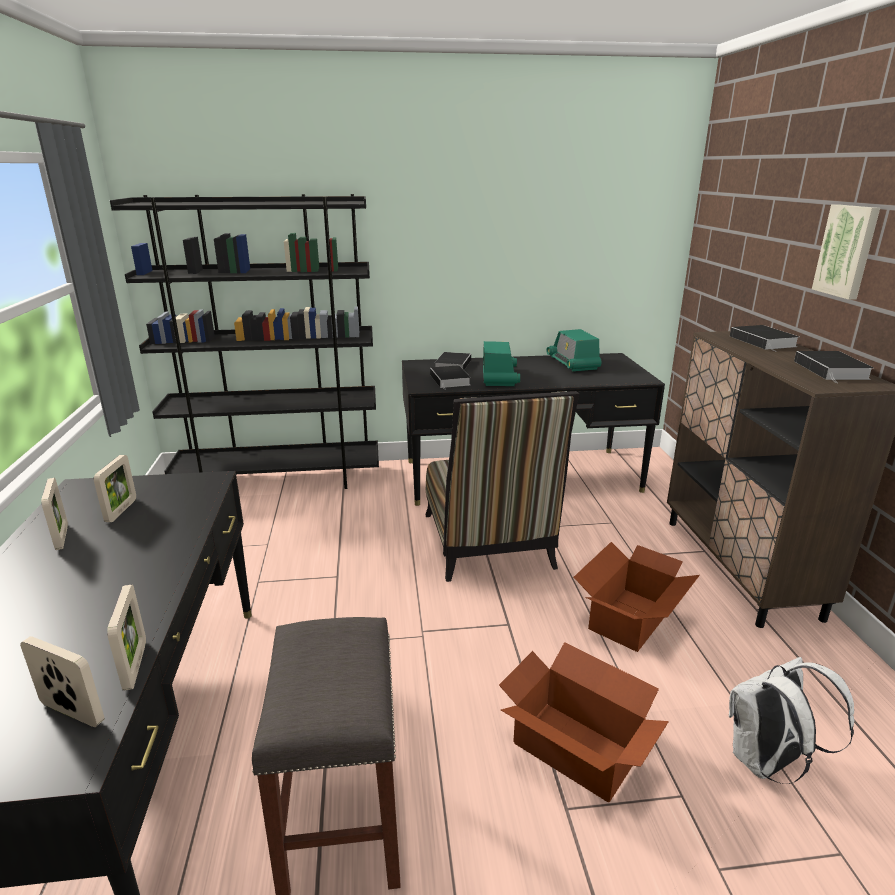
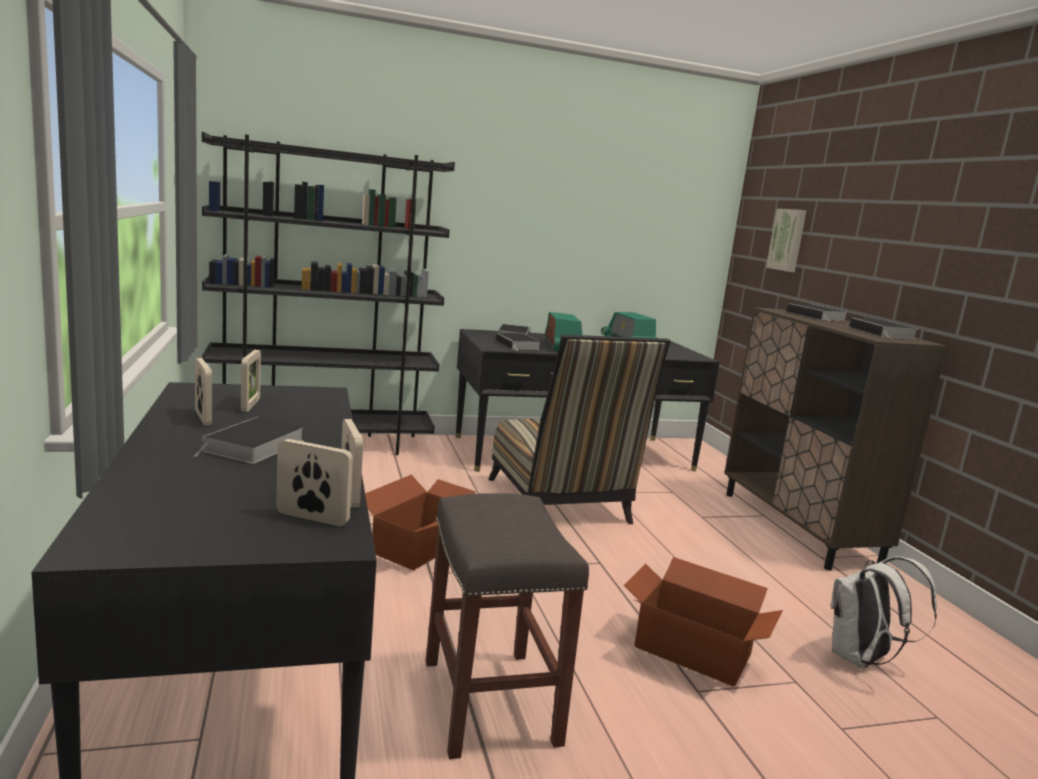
camera: 10 degrees left, 10 degrees down
(84, 583) = (253, 447): none -> book
(631, 619) = (713, 561): cardboard box -> cardboard box (420, 547)
(847, 251) = (886, 239): picture -> picture (788, 240)

